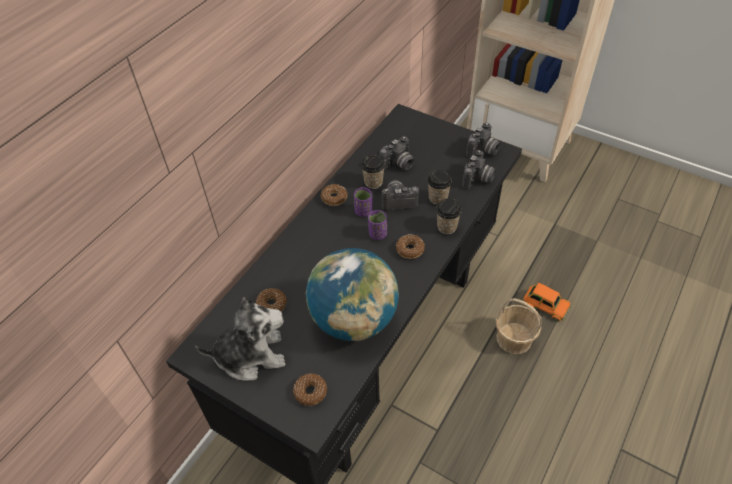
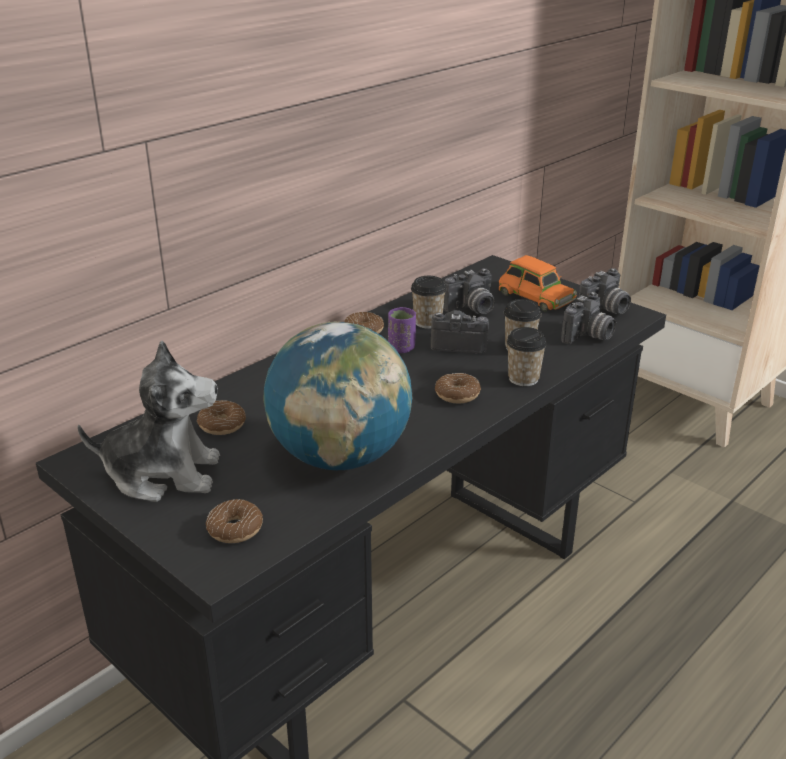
camera: 10 degrees right, 20 degrees down
(377, 234) = (414, 373): purple cup -> none
(514, 338) = (635, 641): basket -> none
(545, 305) = (699, 604): orange toy car -> orange toy car (535, 296)

